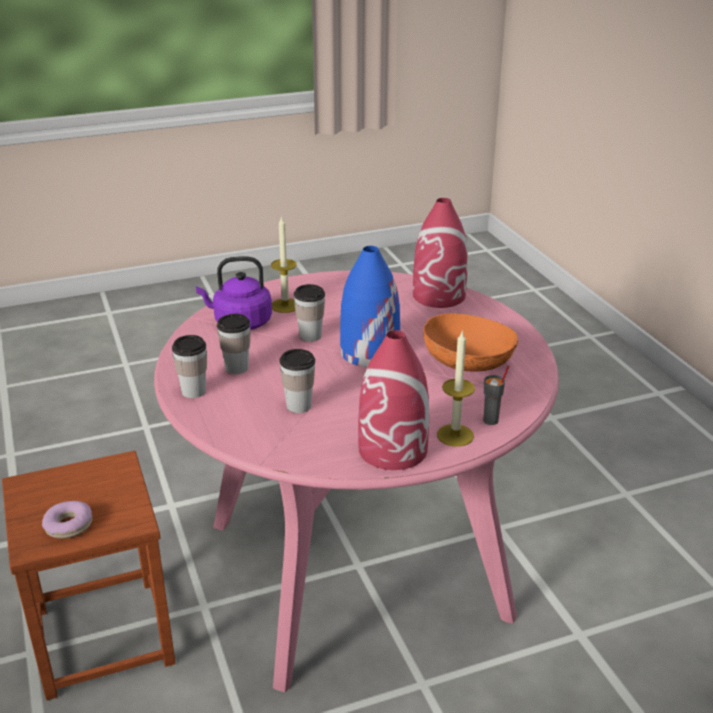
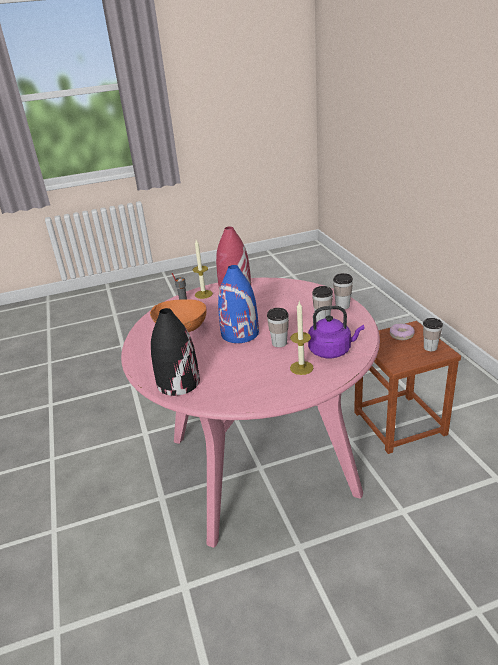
camera: 175 degrees left, 0 degrees up
(299, 406) = (281, 302): cup -> cup (430, 347)
(439, 296) = (178, 383): red vase -> black vase

